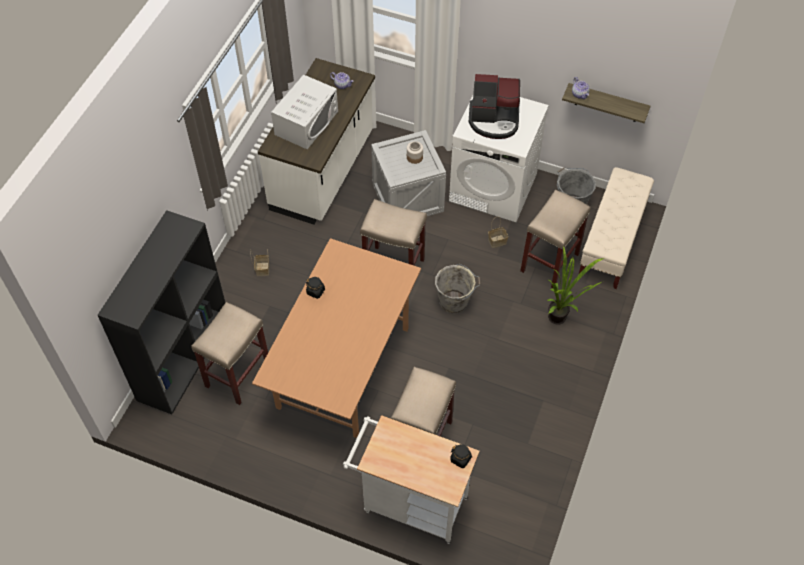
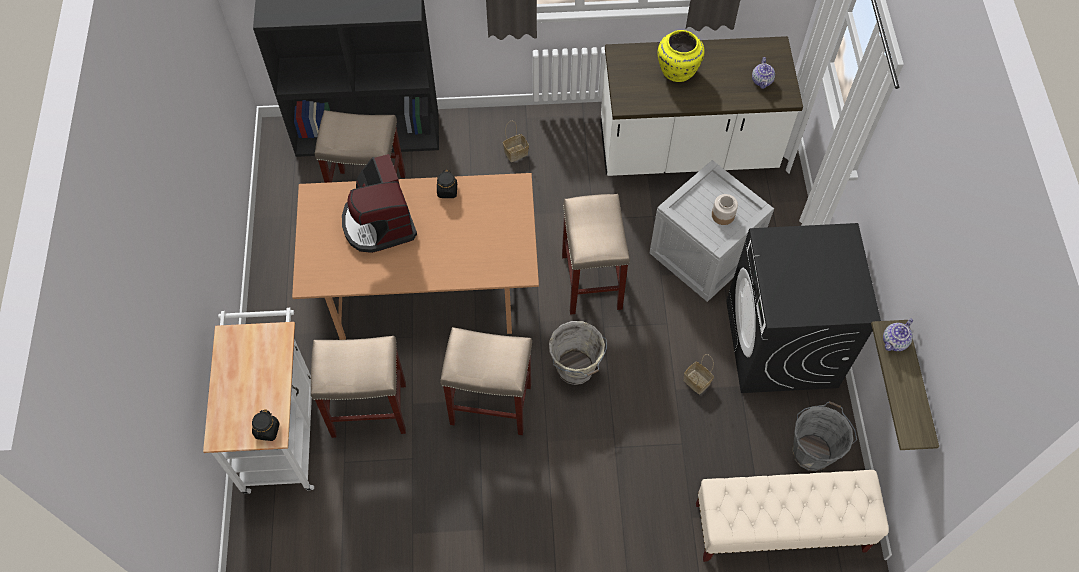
camera: 65 degrees right, 5 degrees up
(306, 122) = (678, 71): white microwave -> yellow vase
(493, 187) = (781, 344): white washing machine -> black washing machine
(494, 120) = (806, 266): coffee machine -> coffee machine (379, 222)
(549, 263) = (698, 459): beige stool -> beige stool (489, 404)
(561, 319) = (617, 506): potted plant -> none

